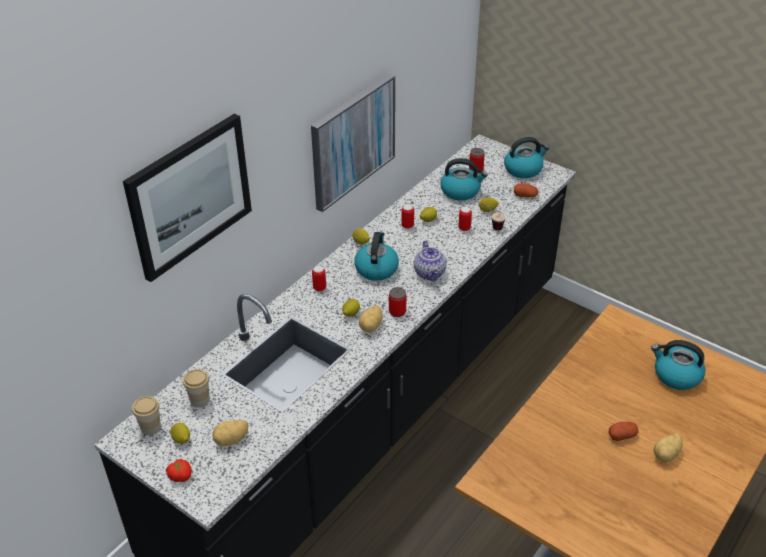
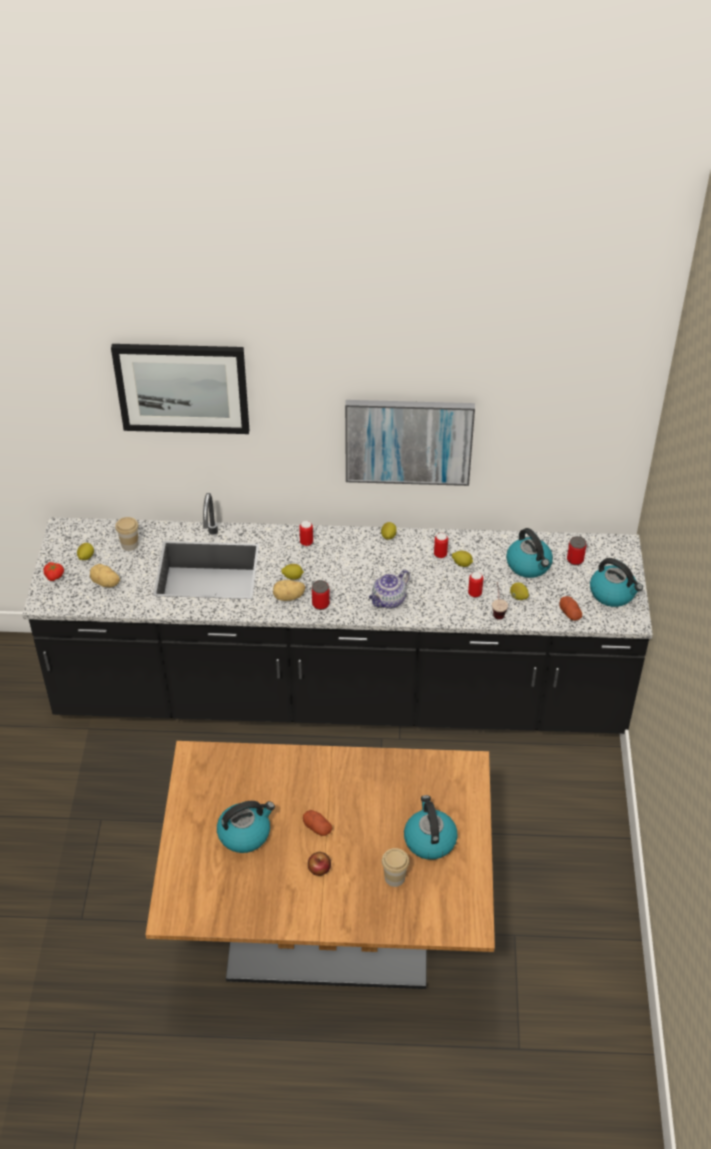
camera: 55 degrees right, 5 degrees up
(150, 427) = (84, 535): cup -> cup (394, 877)
(376, 268) = (363, 563): kettle -> kettle (245, 833)
(666, 455) = (319, 868): potato -> apple

